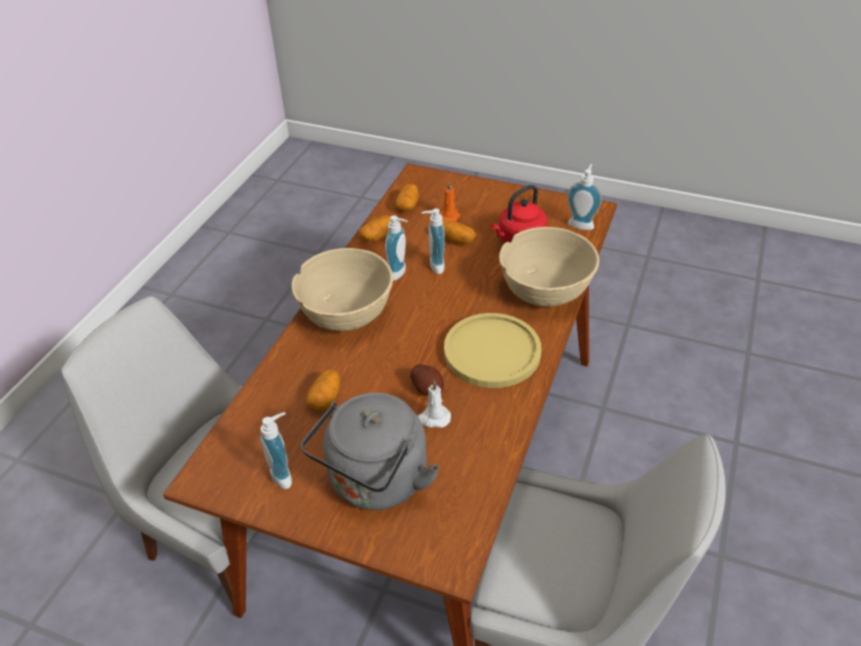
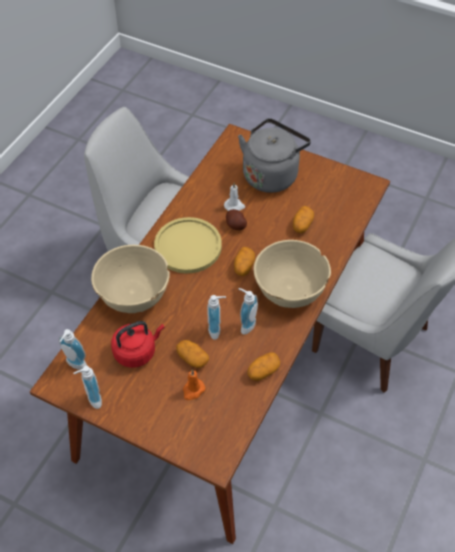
camera: 175 degrees left, 10 degrees up
(285, 474) = (322, 183): soap dispenser -> soap dispenser (91, 399)
(408, 205) = (231, 411): potato -> potato (243, 266)

